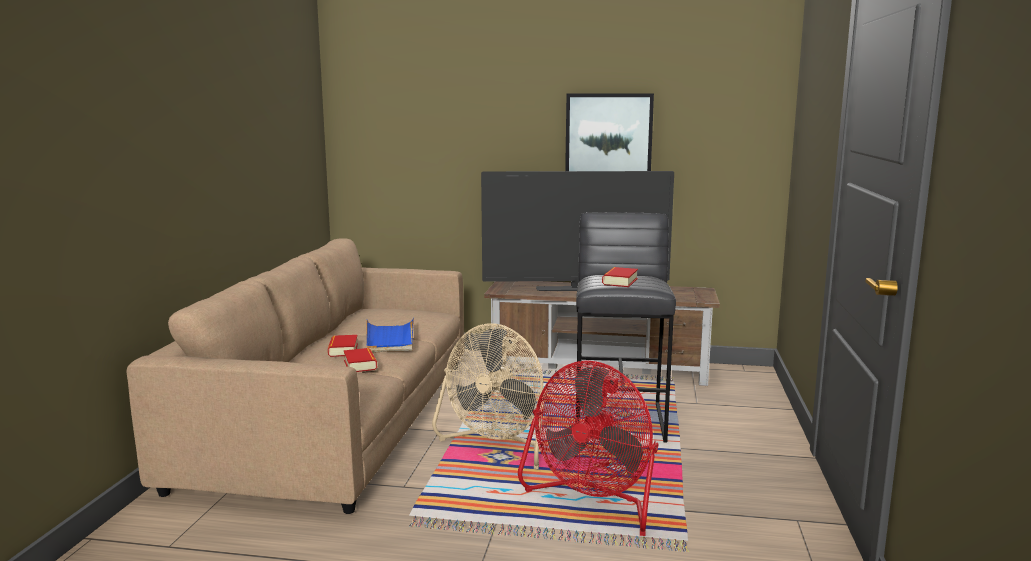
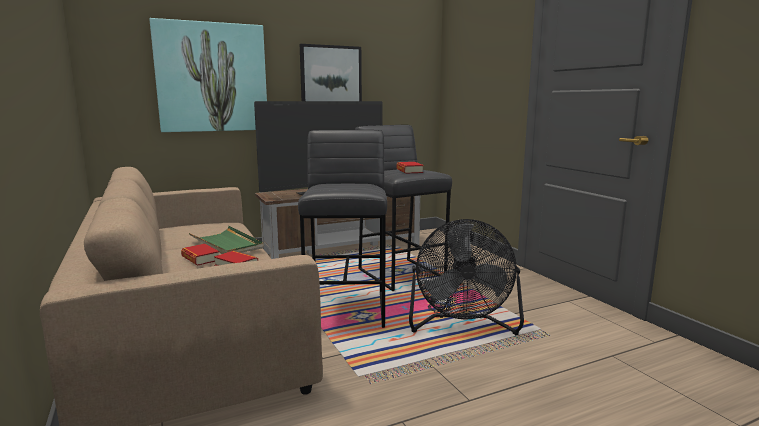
camera: 35 degrees left, 0 degrees up
(390, 339) = (227, 244): blue tray -> green tray
(458, 138) = (212, 78): none -> picture
(497, 444) = (347, 309): beige fan -> grey stool
(592, 499) = (458, 324): red fan -> black fan

